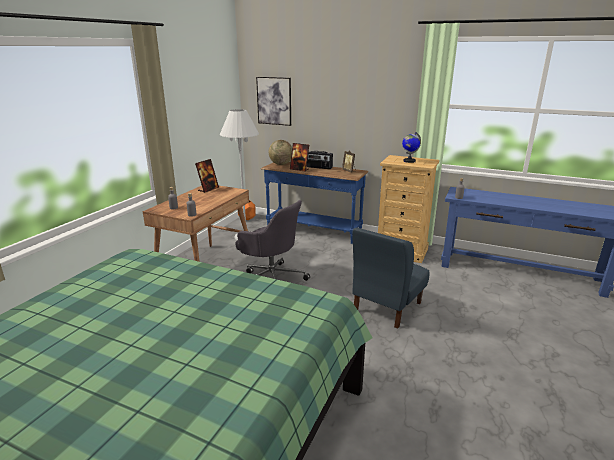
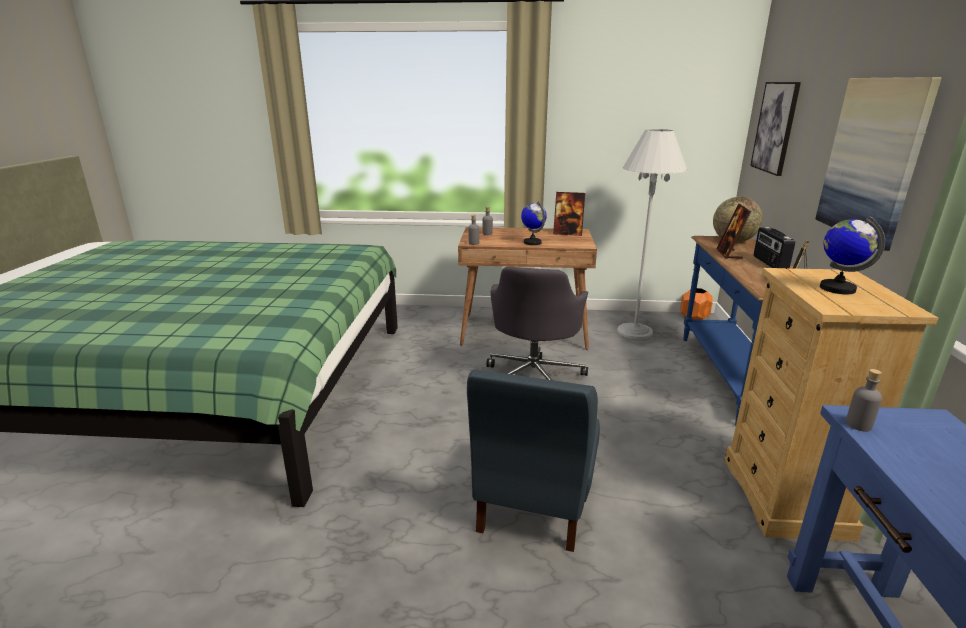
camera: 70 degrees right, 0 degrees up
(215, 200) = (532, 242): none -> globe
(362, 111) = (873, 159): none -> picture
(386, 307) = (533, 504): blue chair -> blue chair turned 90 degrees counterclockwise

